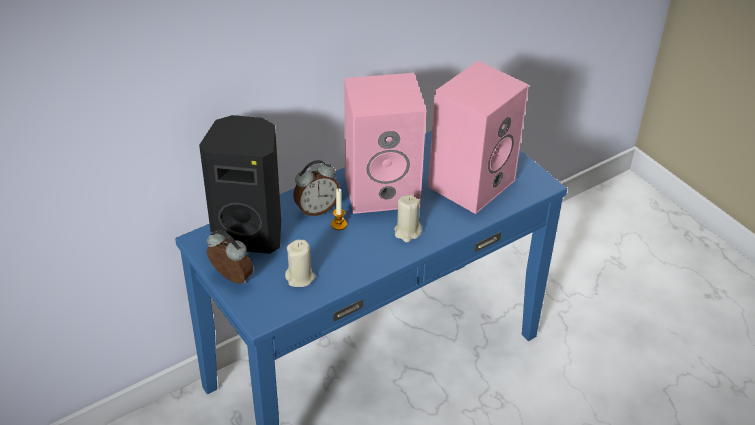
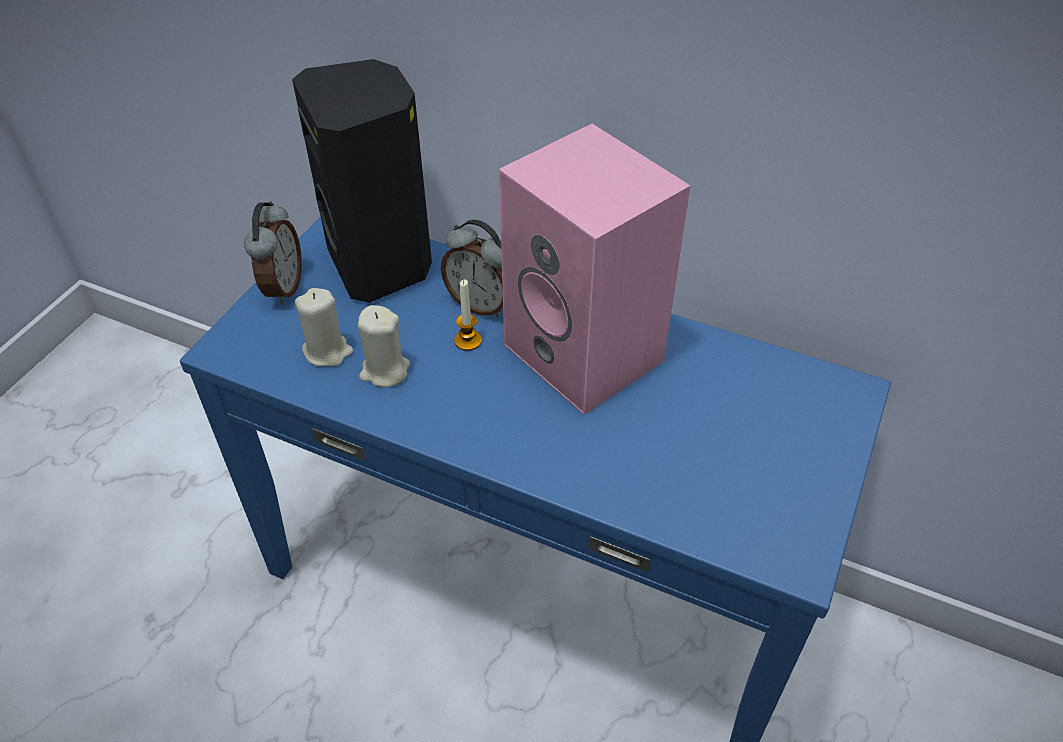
camera: 60 degrees right, 5 degrees up
(407, 232) = (512, 425): beige candle -> beige candle (384, 371)
(471, 182) = (705, 454): pink speaker -> none

